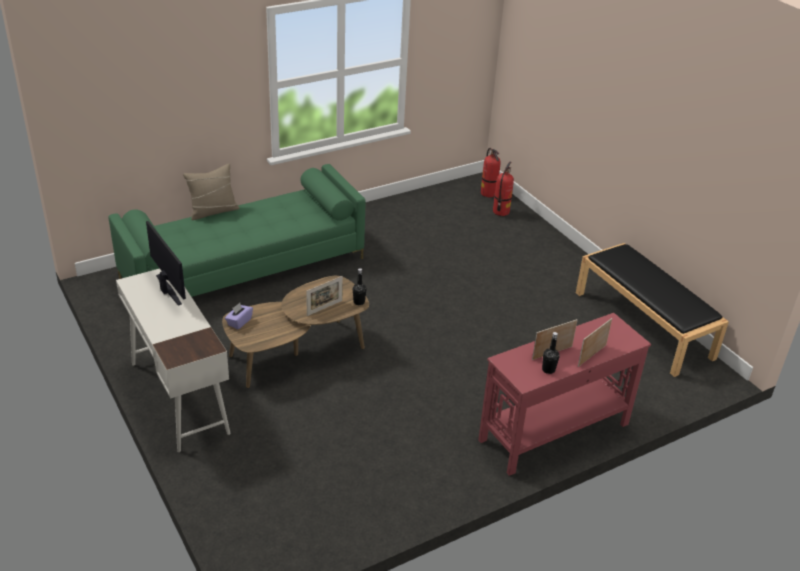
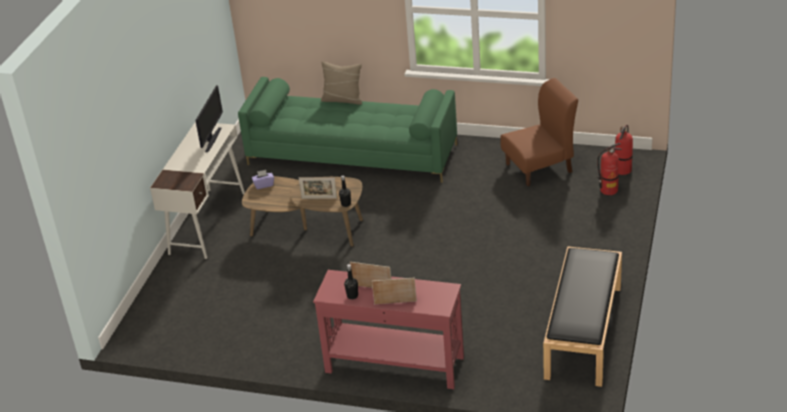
camera: 50 degrees right, 0 degrees up
(425, 215) = (539, 168): none -> brown chair

